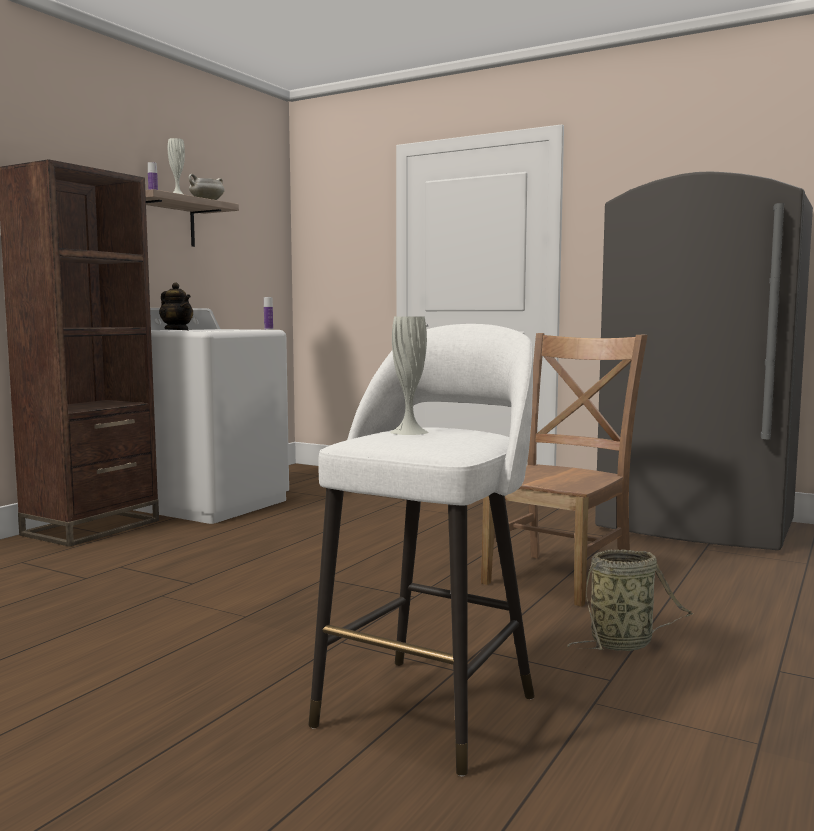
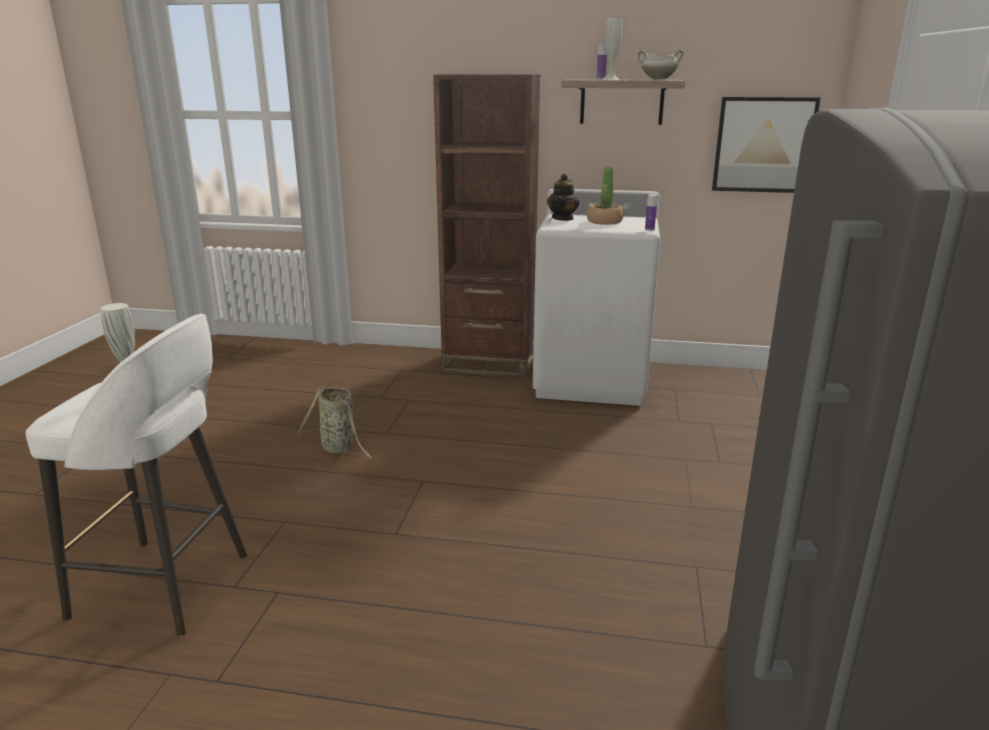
camera: 70 degrees right, 15 degrees up
(215, 329) = (604, 221): none -> potted plant
(257, 269) = (763, 145): none -> picture
(560, 576) = (498, 616): brown chair -> none
(624, 643) = (306, 685): basket -> basket (340, 448)

